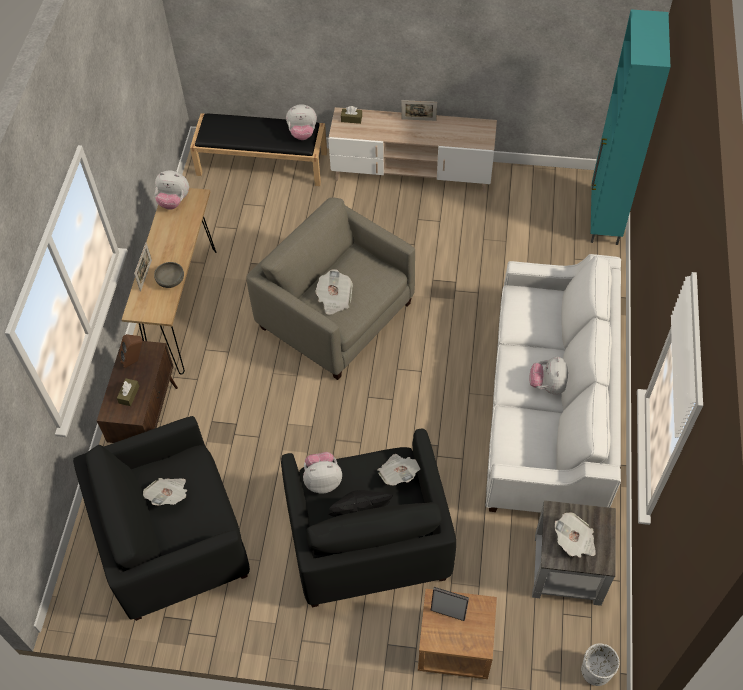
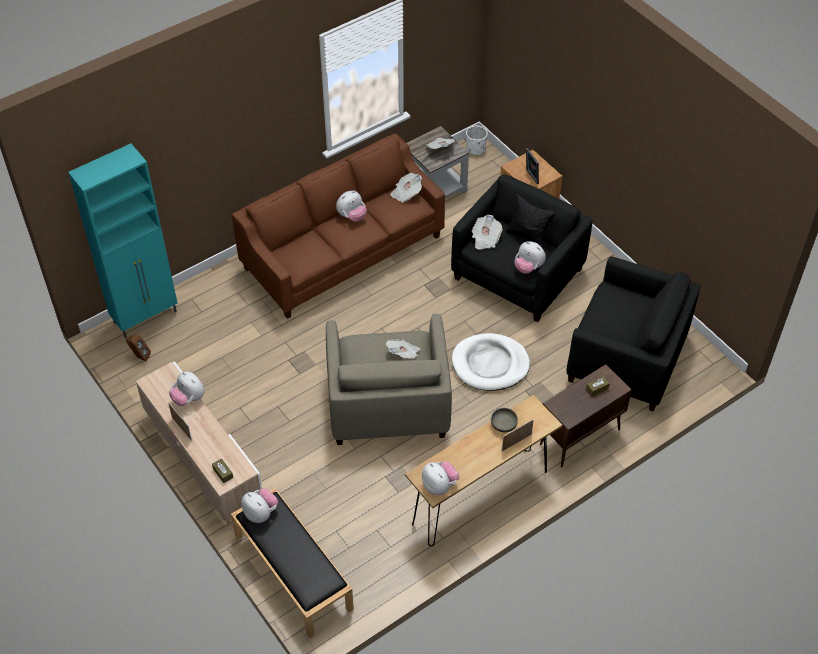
camera: 135 degrees left, 5 degrees down
(135, 360) = (573, 407): brown speaker -> brown speaker (140, 356)
(169, 495) = (622, 324): newspaper -> newspaper (406, 193)
(291, 421) = (490, 364): none -> white dog bed
(443, 139) = (189, 398): none -> plush toy
(547, 411) = (343, 252): white sofa -> brown sofa

